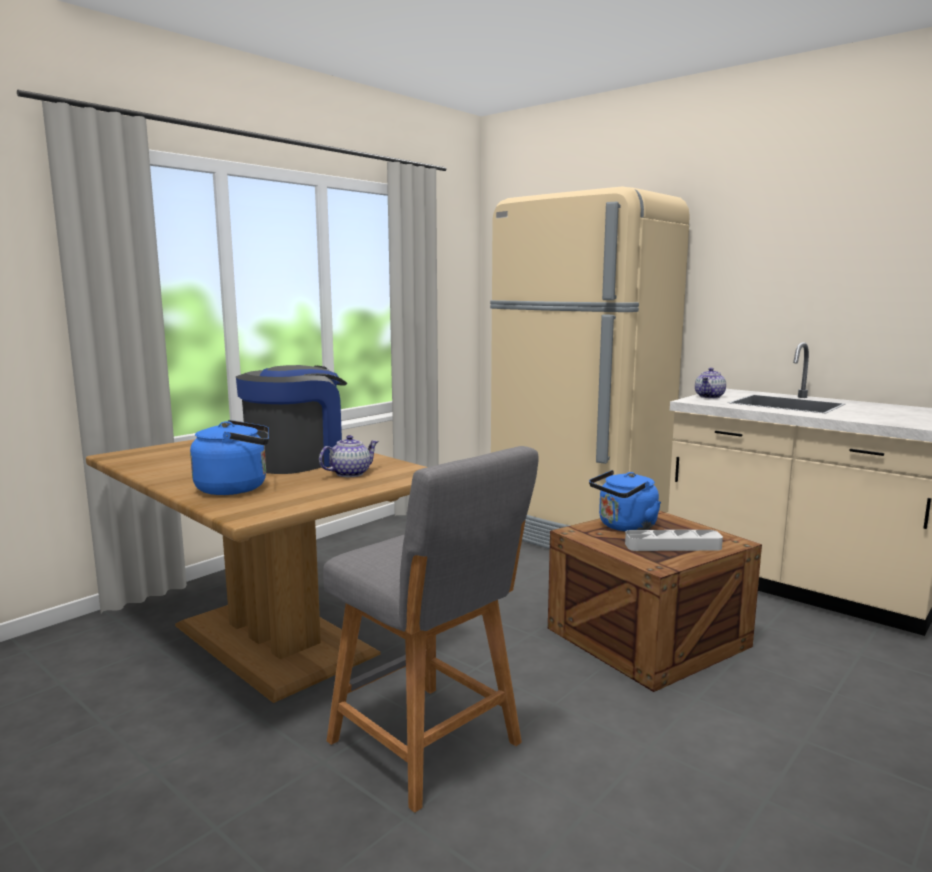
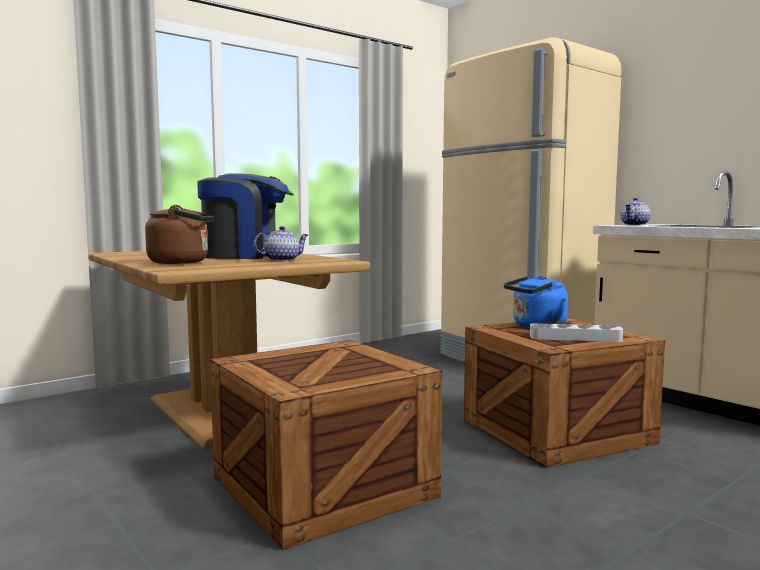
camera: 10 degrees right, 5 degrees down
(236, 488) = (183, 262): blue kettle -> brown kettle
(298, 461) = (247, 256): coffee machine -> coffee machine turned 45 degrees clockwise
(430, 746) = (322, 488): grey stool -> crate

